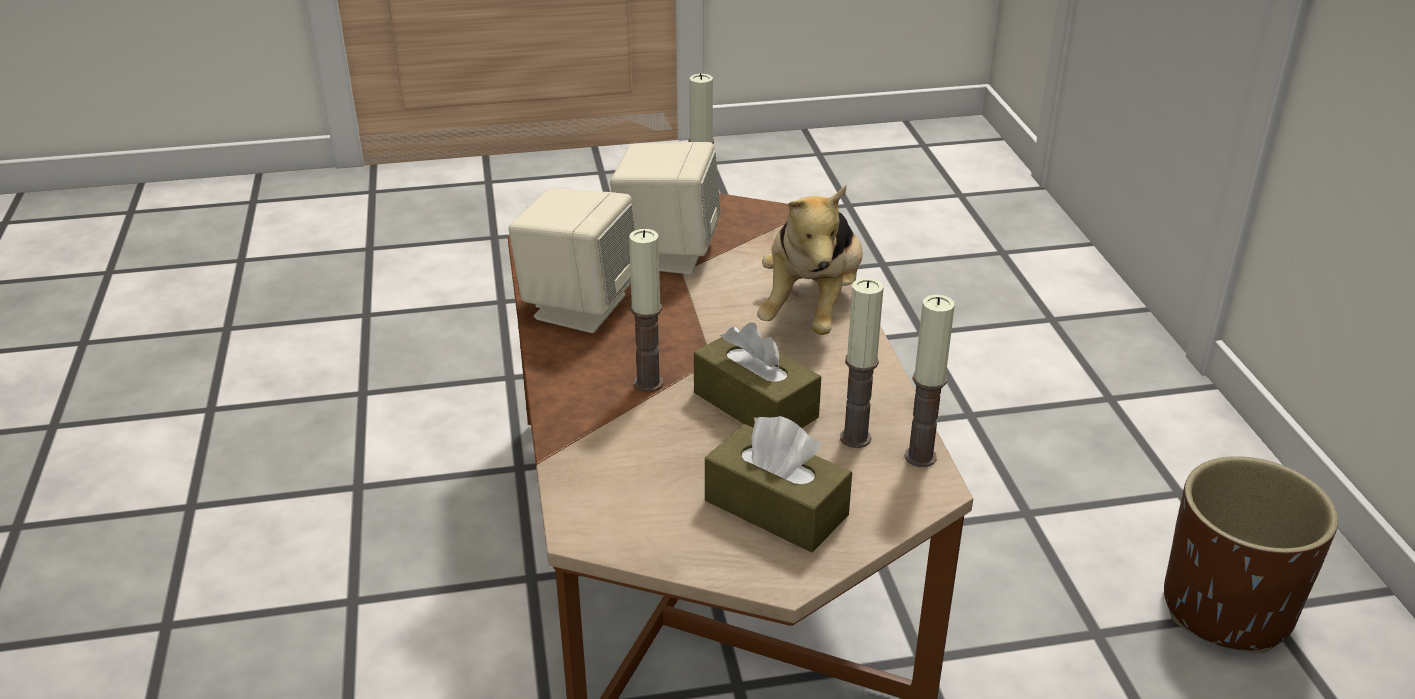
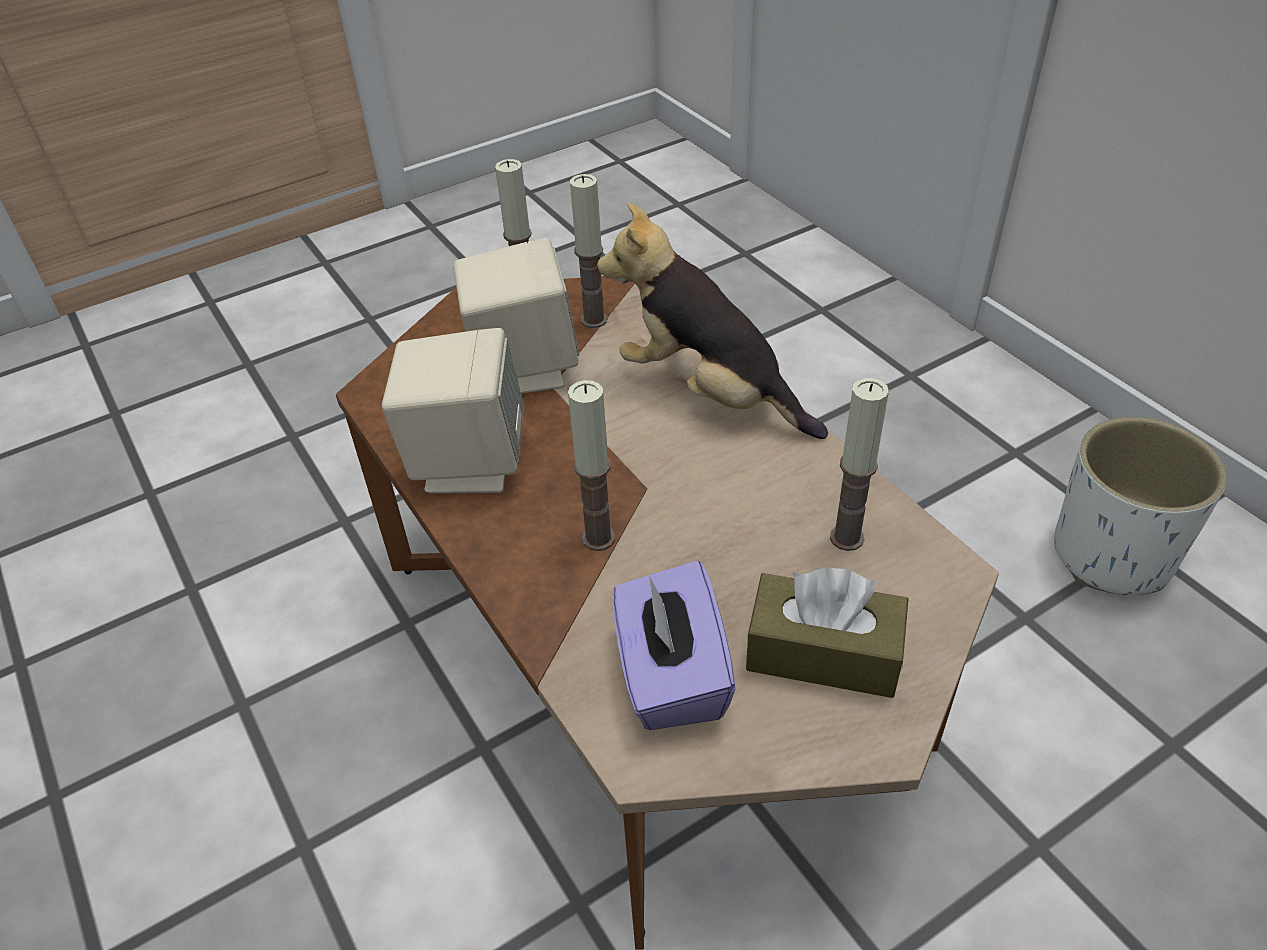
camera: 20 degrees left, 10 degrees up
(642, 486) = (670, 676): none -> purple tissue box
(755, 405) = (725, 530): brown tissue box -> none
(812, 308) = (709, 393): plush toy -> plush toy turned 135 degrees clockwise
(920, 457) = (921, 540): candle -> candle (594, 320)
(1226, 607) = (1110, 554): brown planter -> white planter

